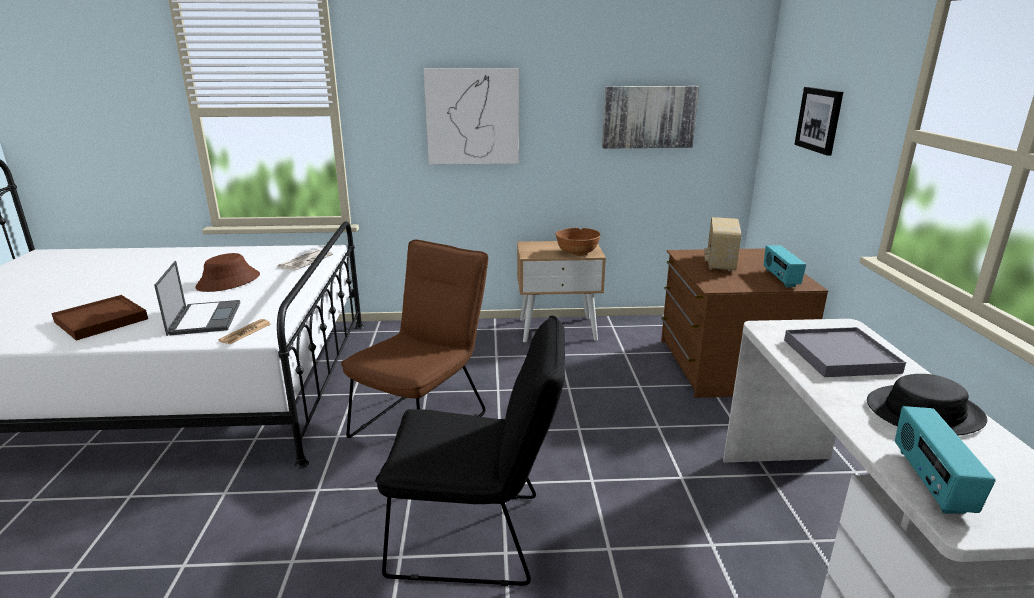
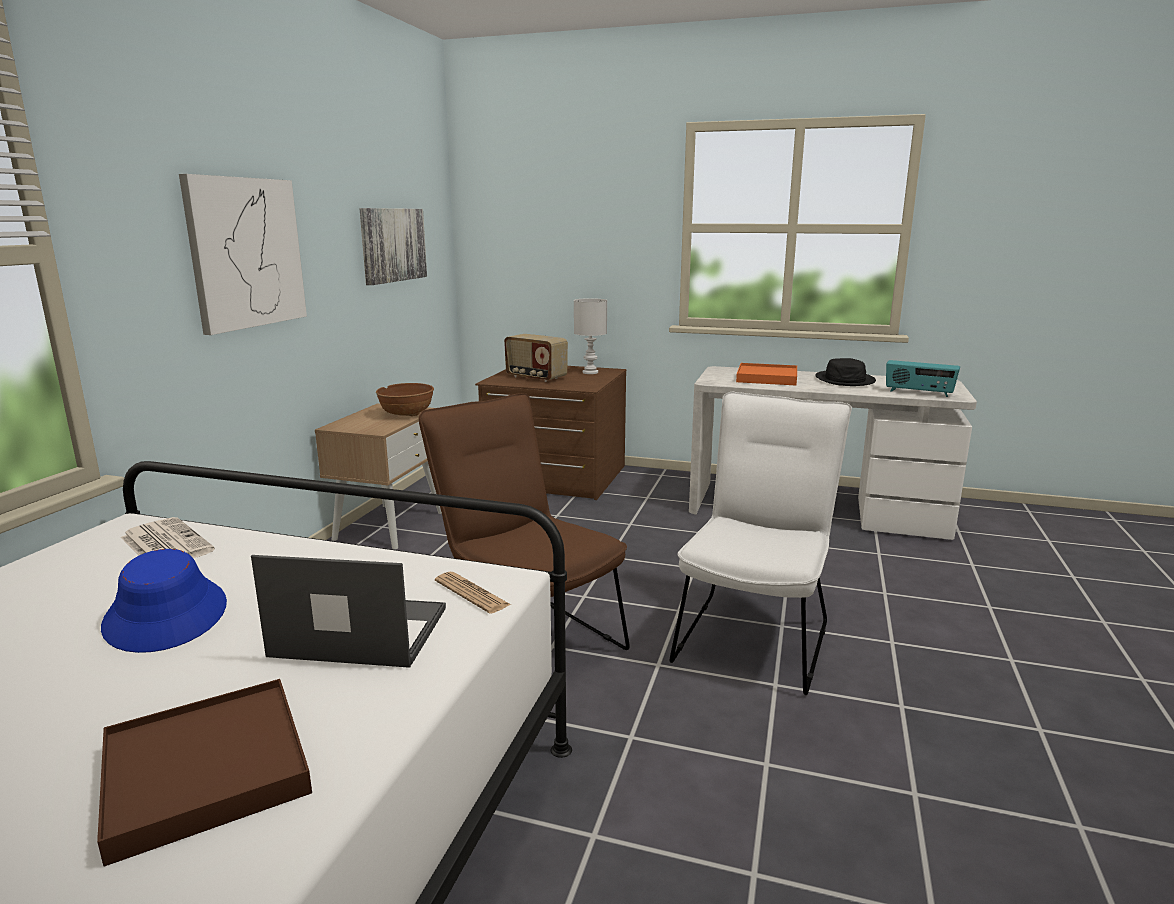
camera: 70 degrees left, 5 degrees down
(228, 281) = (167, 615): brown hat -> blue hat
(478, 536) = (755, 635): black chair -> white chair
(780, 278) = (591, 372): radio -> white table lamp
(819, 120) = (561, 231): picture -> none
(840, 356) = (766, 378): grey tray -> orange tray

